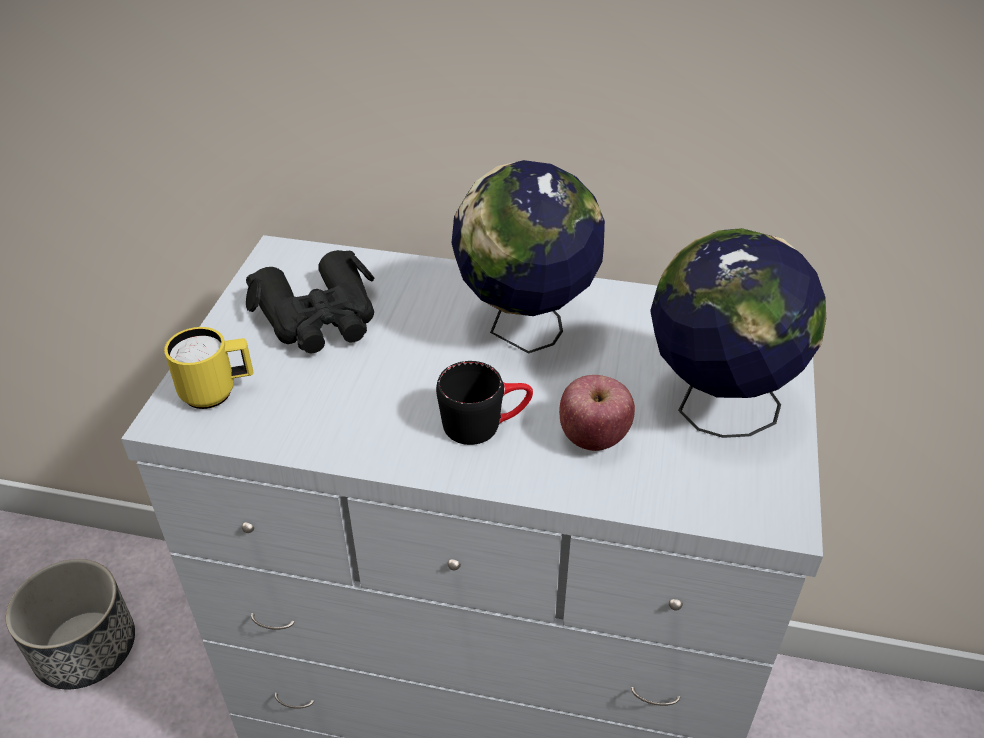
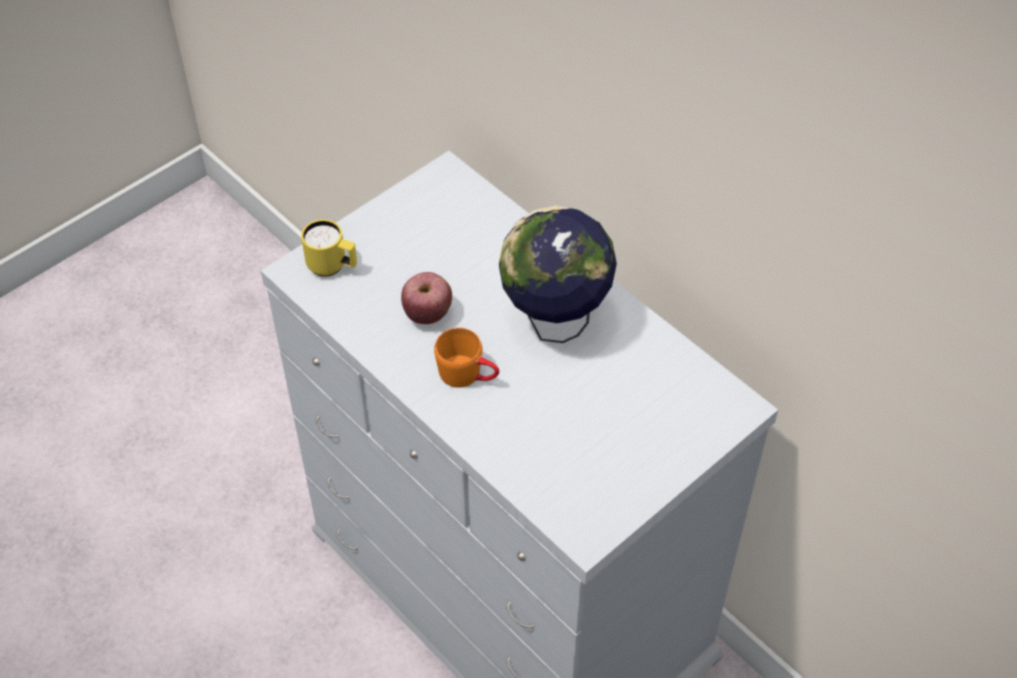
camera: 35 degrees right, 10 degrees up
(86, 648) = (266, 373): planter -> none
(319, 317) = (432, 241): black binoculars -> none
(485, 423) = (469, 375): black mug -> orange mug
(593, 437) = (525, 422): apple -> apple (427, 314)
(715, 408) = (622, 446): globe -> none

